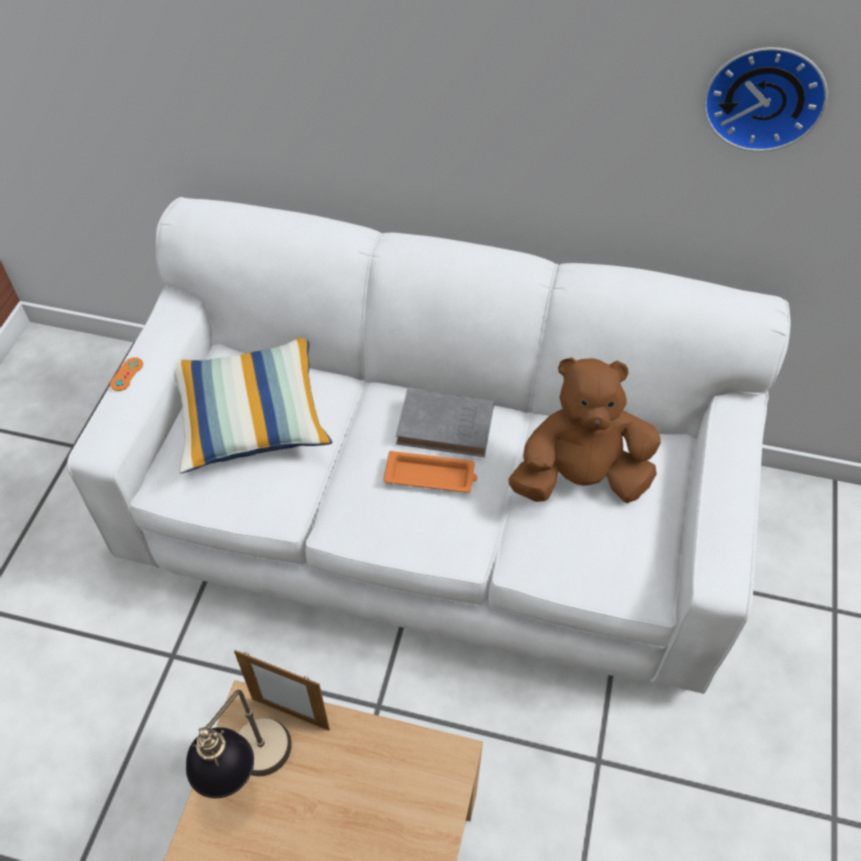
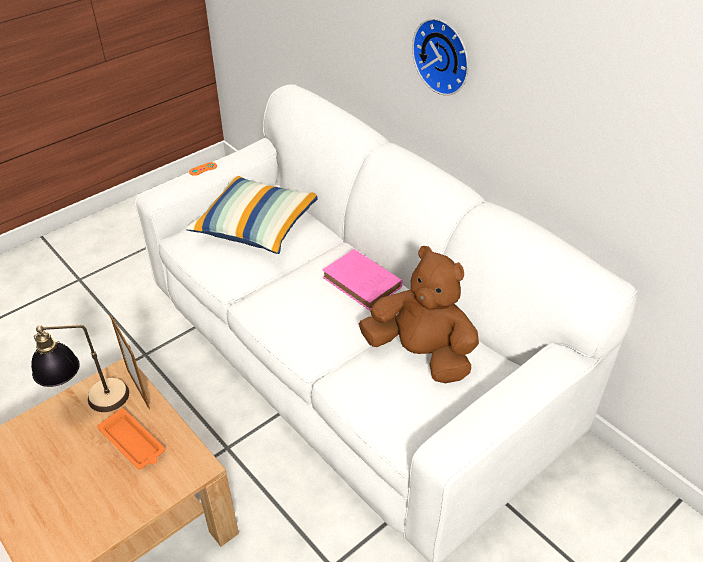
camera: 35 degrees right, 10 degrees down
(431, 476) = (326, 304): orange tray -> orange tray (133, 443)
(448, 426) = (363, 283): grey book -> pink book
(764, 95) = (636, 99): wall clock -> wall clock (444, 55)

